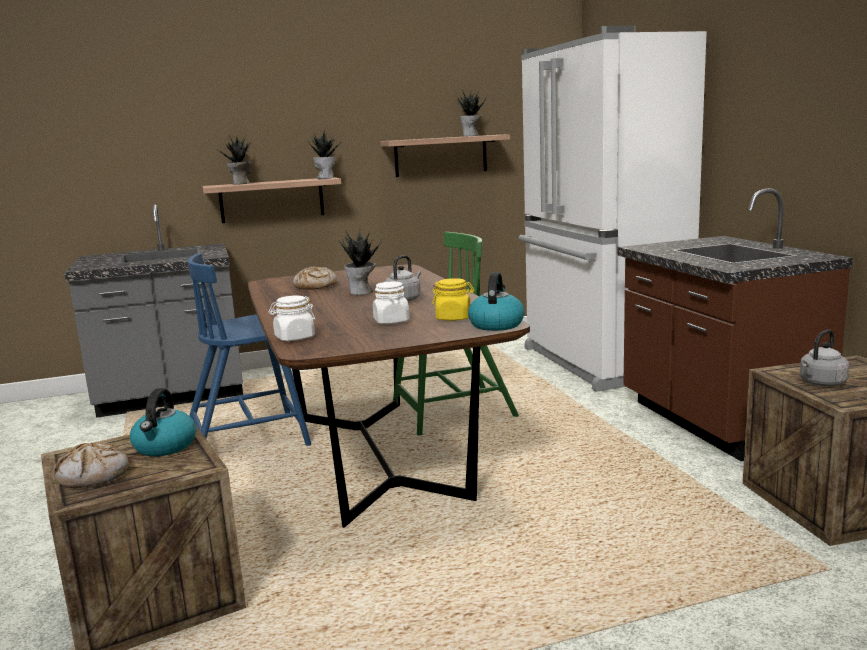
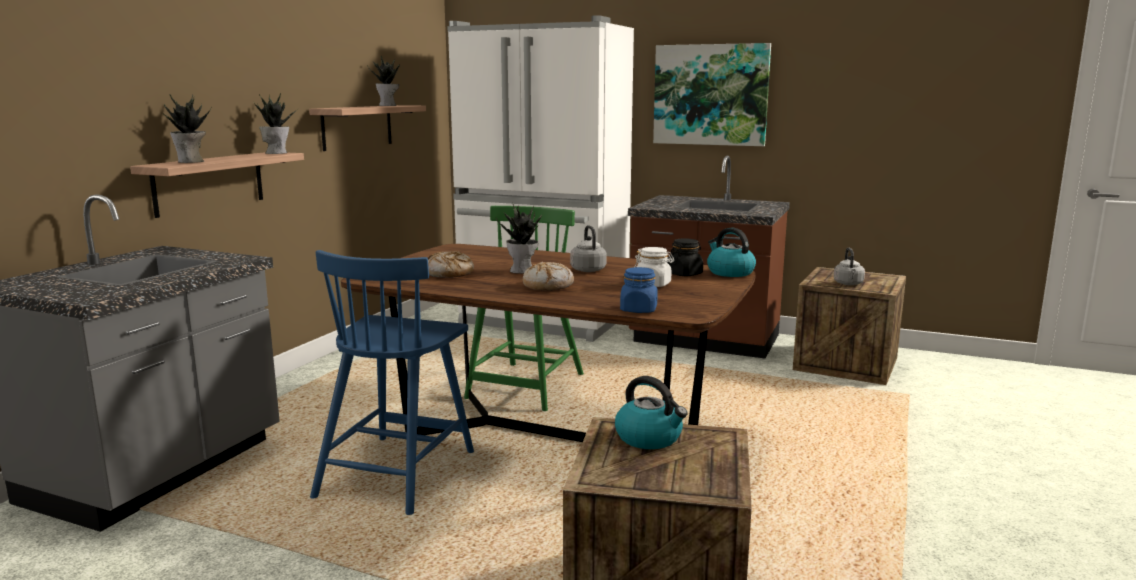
camera: 50 degrees left, 0 degrees up
(94, 476) = (678, 476): bread -> bread (548, 285)
(294, 338) = (638, 310): white jar -> blue jar
(454, 318) = (684, 274): yellow jar -> black jar
(776, 108) = (710, 95): none -> picture

